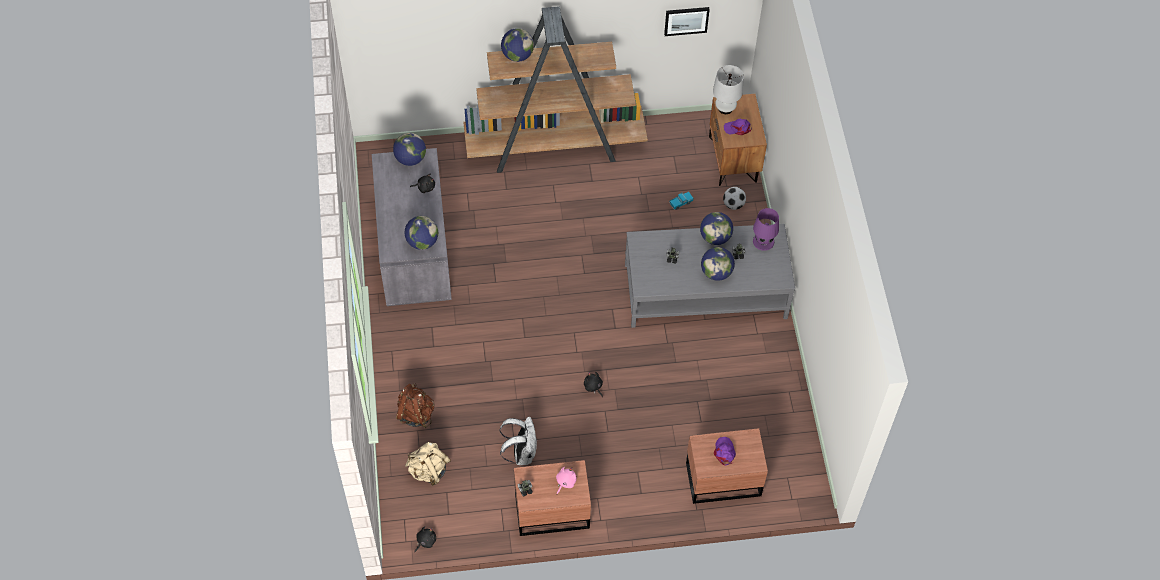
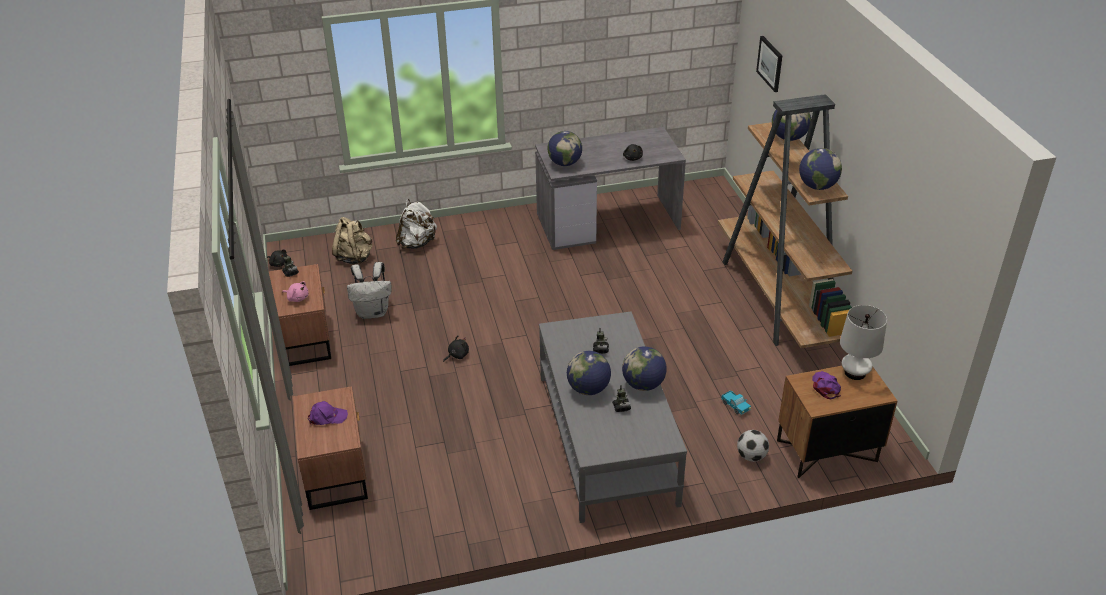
camera: 85 degrees right, 20 degrees down
(410, 159) = (665, 147): globe -> globe (817, 186)
(415, 414) = (417, 243): brown backpack -> white backpack
(686, 20) = (913, 241): picture -> picture (770, 63)
(763, 241) = (649, 431): purple table lamp -> none

